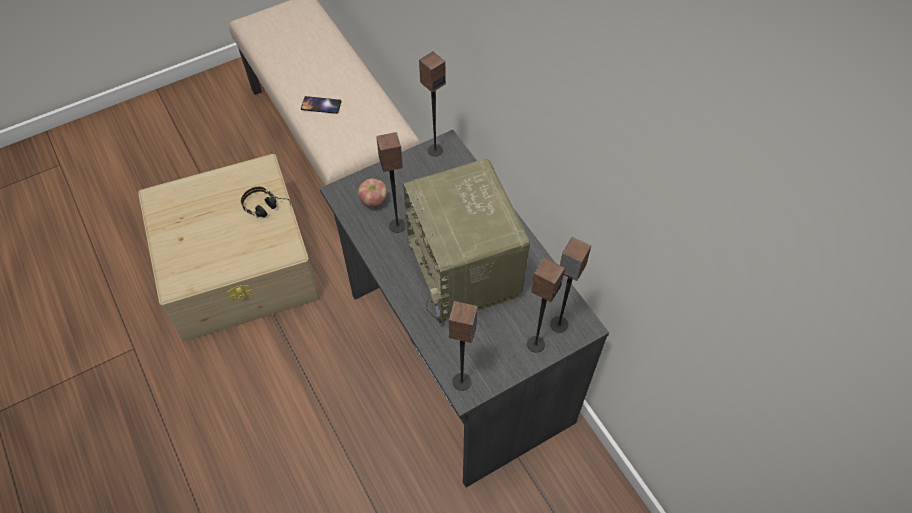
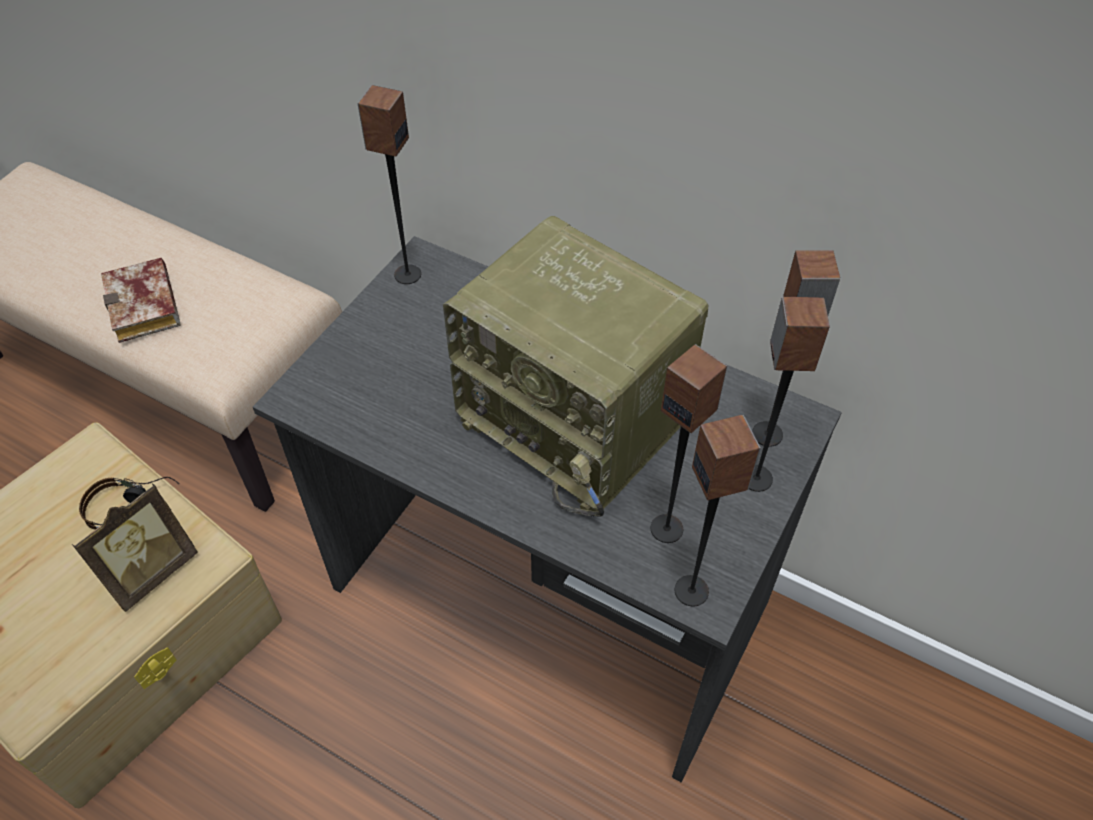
camera: 30 degrees left, 5 degrees down
(258, 244) = (151, 571): none -> picture frame
(321, 105) = (147, 308): phone -> book
(374, 201) = (359, 386): apple -> none
(397, 225) = (424, 406): speaker -> speaker (667, 528)

